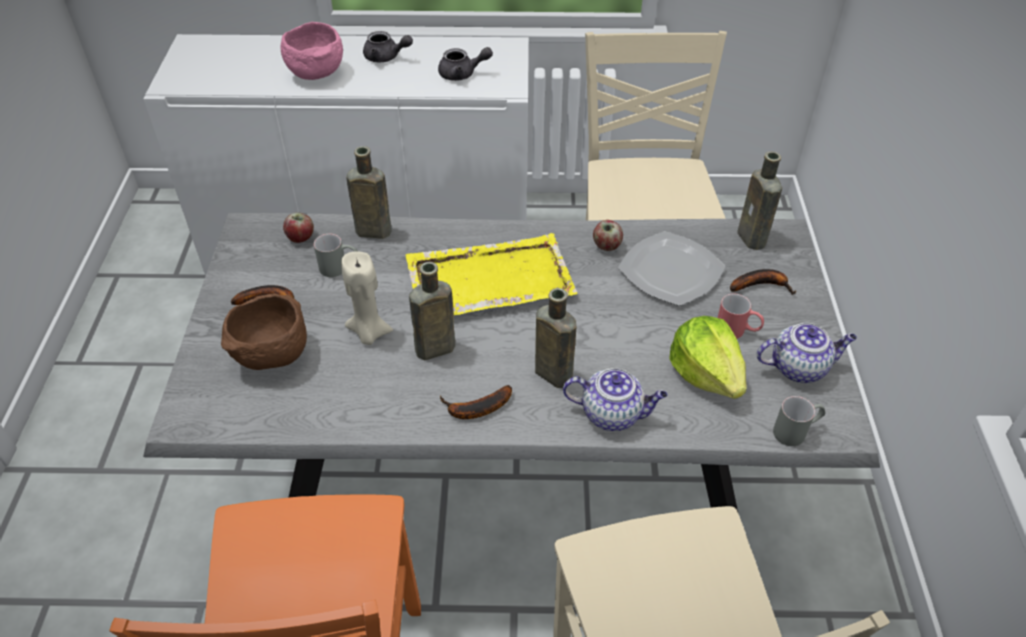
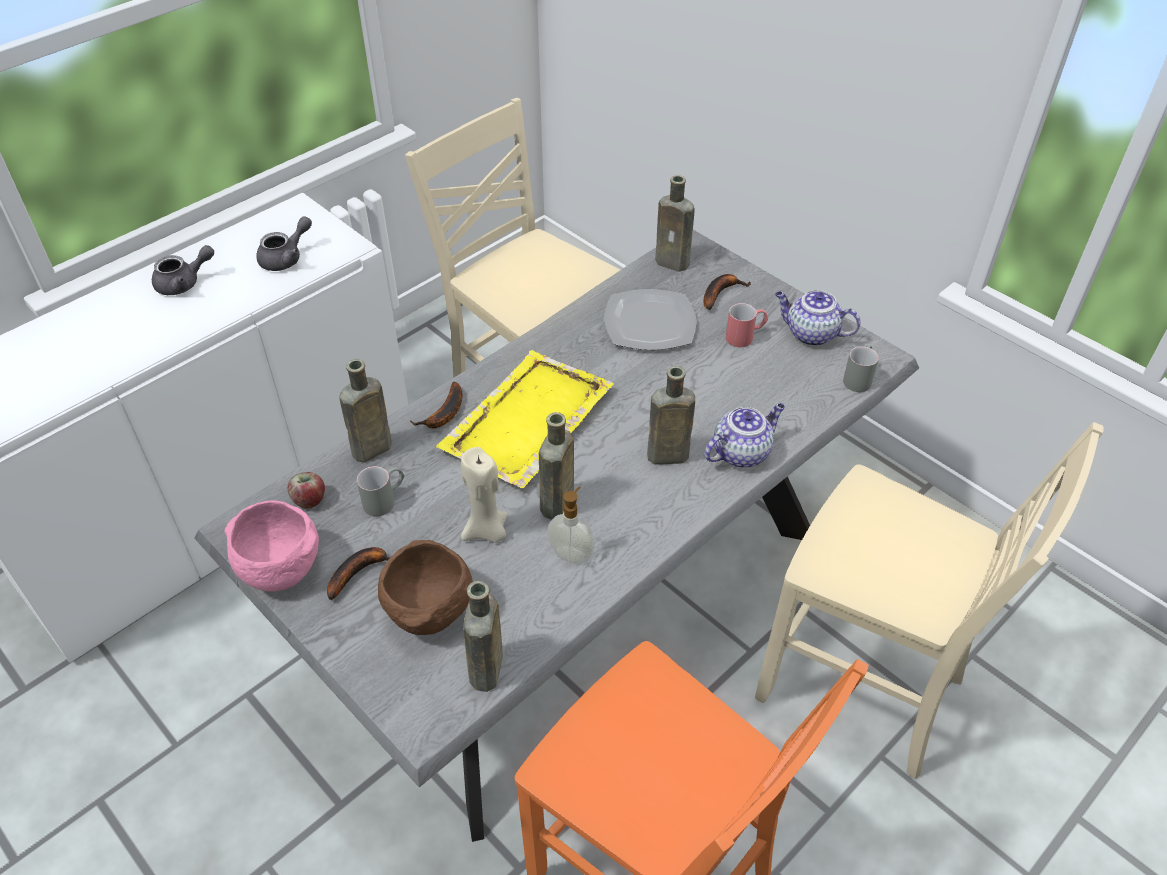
camera: 45 degrees left, 0 degrees up
(252, 420) = (486, 673): none -> brown bottle
(315, 73) = (127, 338): pink bowl -> pink bowl (278, 569)
(399, 389) = (572, 554): none -> soap dispenser
(476, 409) = (648, 522): banana -> banana (444, 414)
(606, 246) = (580, 334): apple -> none
(706, 373) = (762, 379): lettuce -> none
(799, 367) = (810, 334): teapot -> teapot turned 105 degrees counterclockwise

